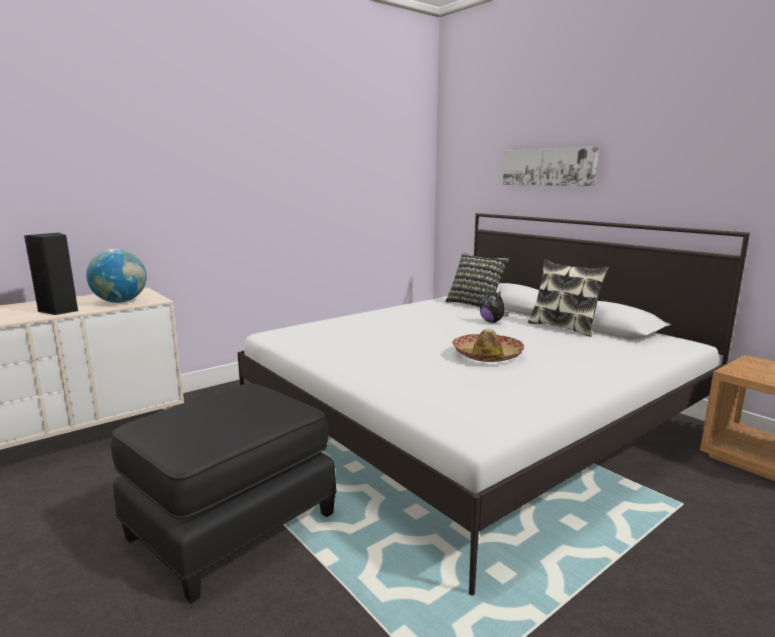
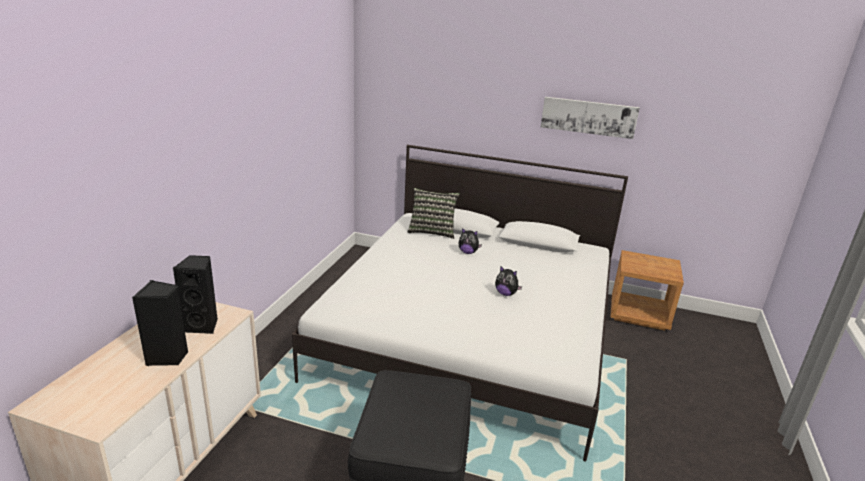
camera: 35 degrees left, 10 degrees up
(120, 302) = (203, 326): globe -> black speaker
(486, 355) = (506, 294): hat -> plush toy
(548, 167) = (476, 113): picture -> picture (588, 117)
(563, 327) = (517, 248): pillow -> none

